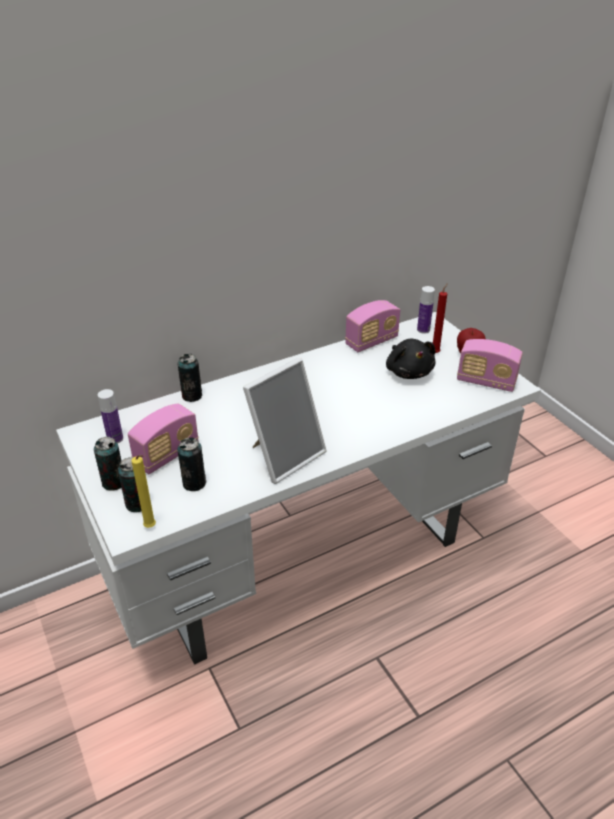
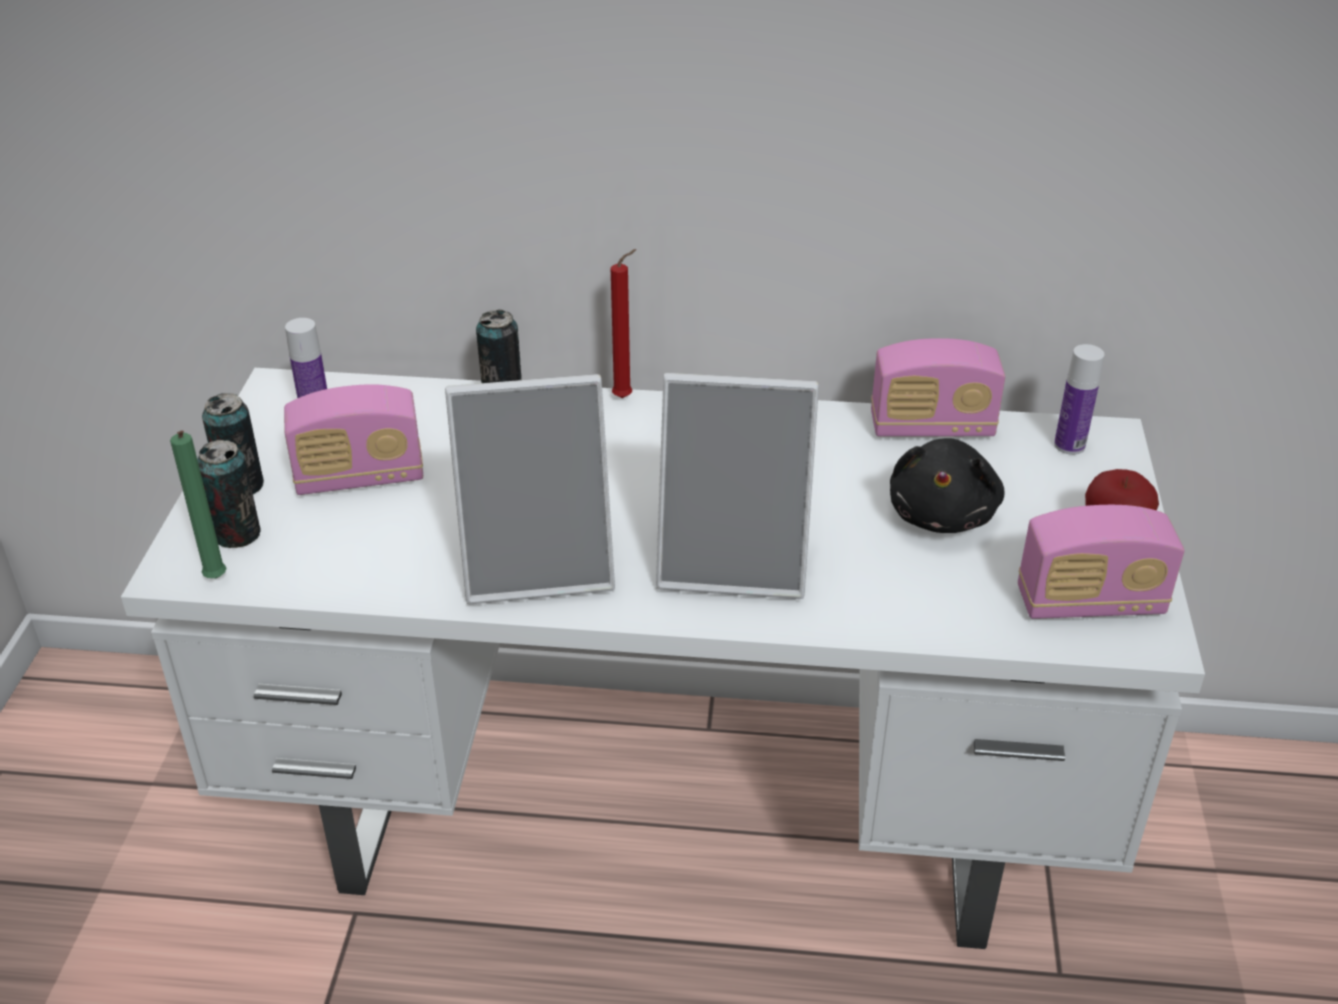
camera: 35 degrees right, 0 degrees up
(151, 527) = (216, 581): yellow candle -> green candle
(194, 483) = (350, 542): can -> none
(356, 420) = (734, 561): none -> picture frame
(436, 352) = (1045, 500): red candle -> red candle (625, 397)
(486, 382) = (1090, 603): radio -> radio turned 60 degrees counterclockwise

